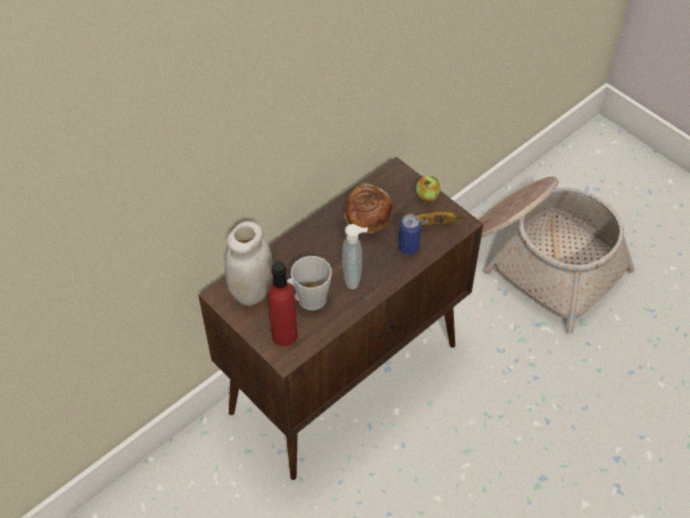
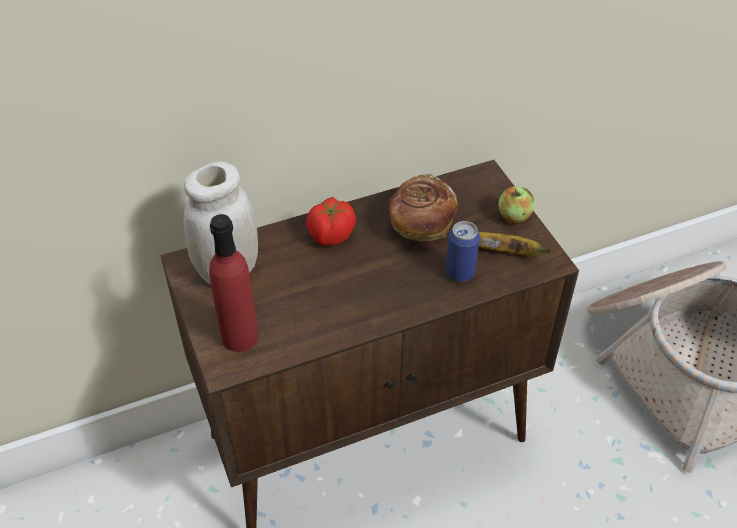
camera: 20 degrees right, 5 degrees down
(306, 300) = (291, 301): grey mug -> none
(310, 245) = (331, 235): none -> tomato
(354, 278) = (368, 290): soap dispenser -> none

